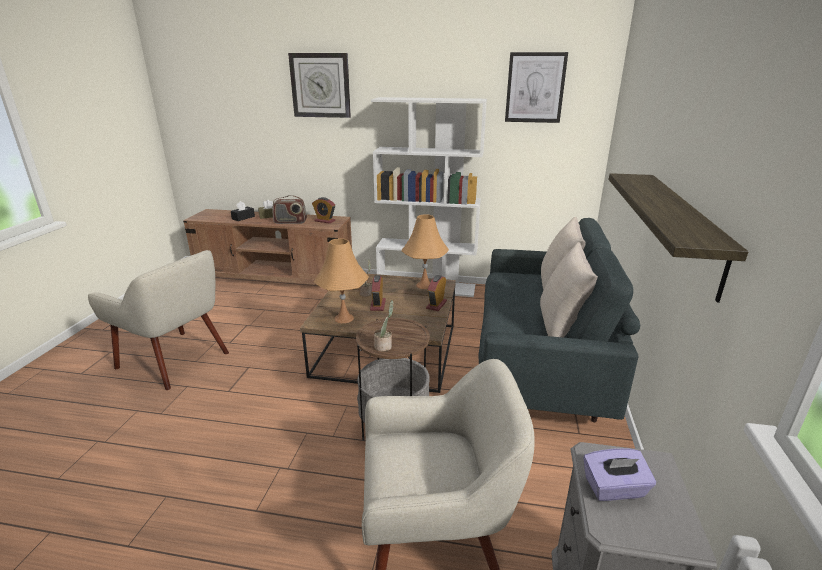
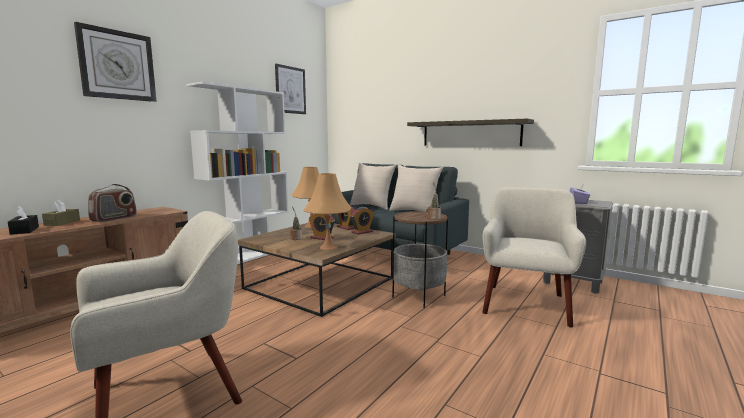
camera: 65 degrees left, 15 degrees down
(324, 221) = (150, 211): alarm clock -> alarm clock (362, 232)

